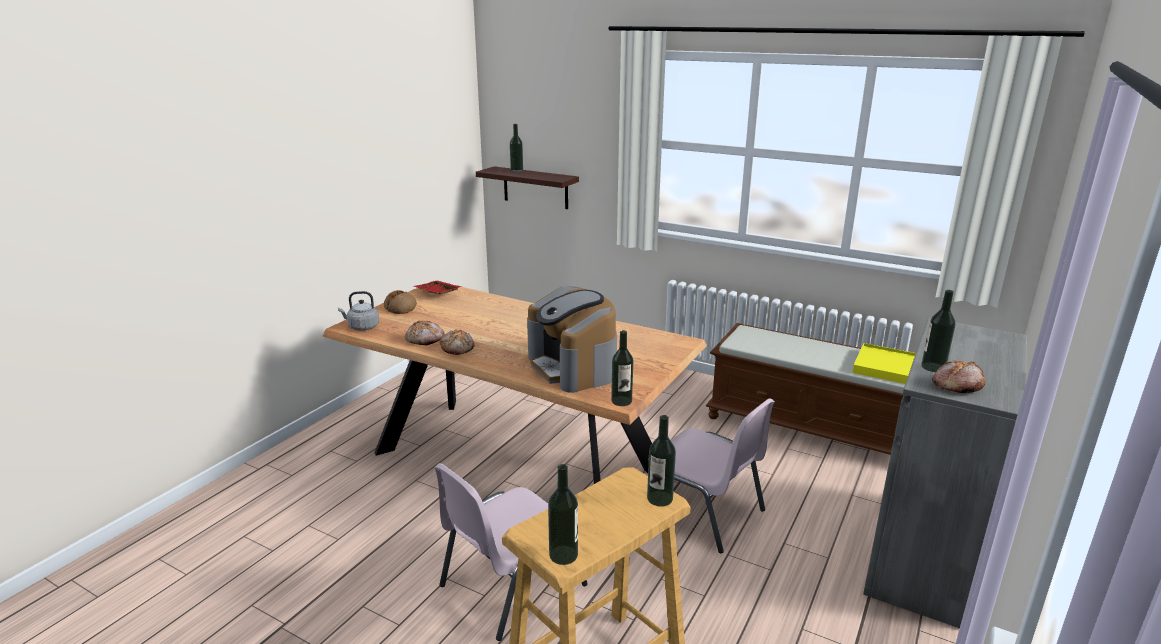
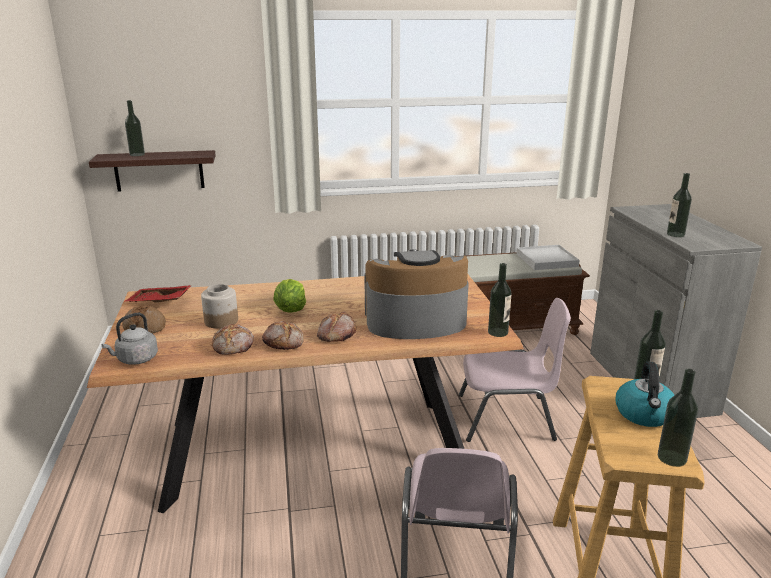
camera: 40 degrees left, 0 degrees up
(448, 319) = (221, 321): none -> jar
(505, 326) = (290, 309): none -> lettuce
(573, 367) = (414, 321): coffee machine -> coffee machine turned 150 degrees clockwise
(614, 516) = (644, 414): none -> kettle
(888, 367) = (546, 260): yellow tray -> white tray
(956, 385) = (705, 241): bread -> bread (336, 335)

